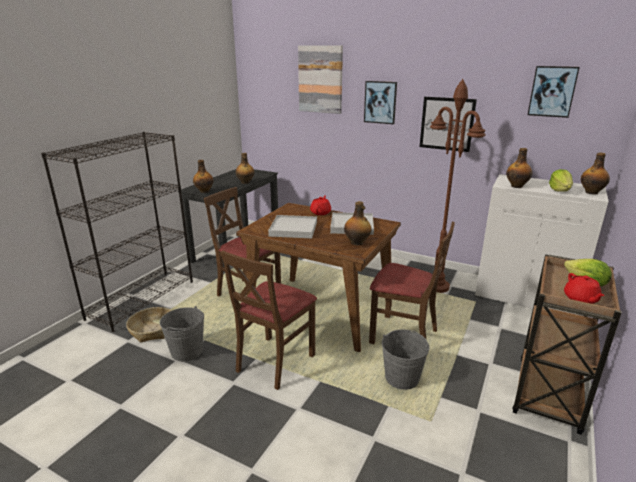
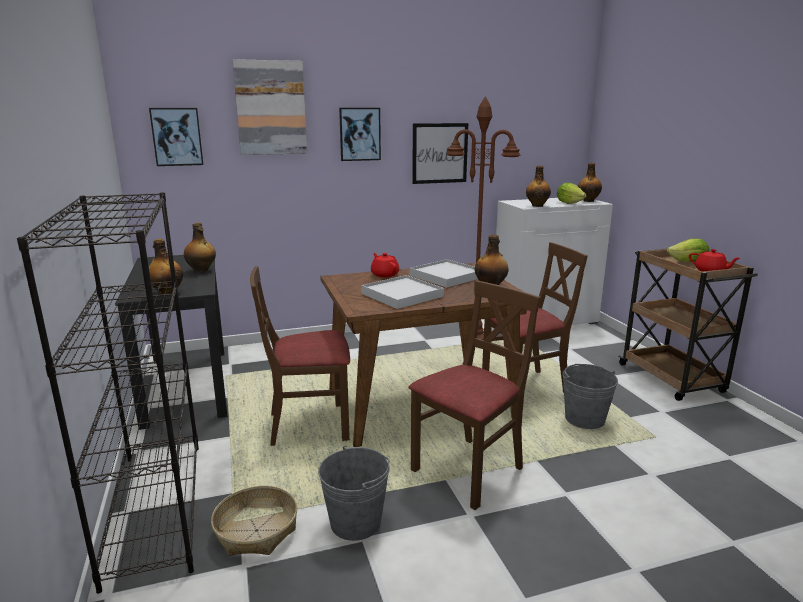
camera: 45 degrees left, 5 degrees down
(274, 362) = (469, 471): brown chair -> brown chair turned 120 degrees counterclockwise
(552, 91) = (533, 111): picture -> picture (177, 137)

